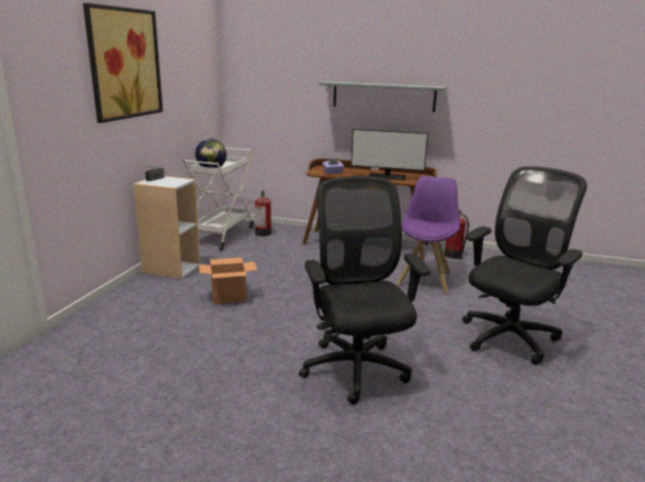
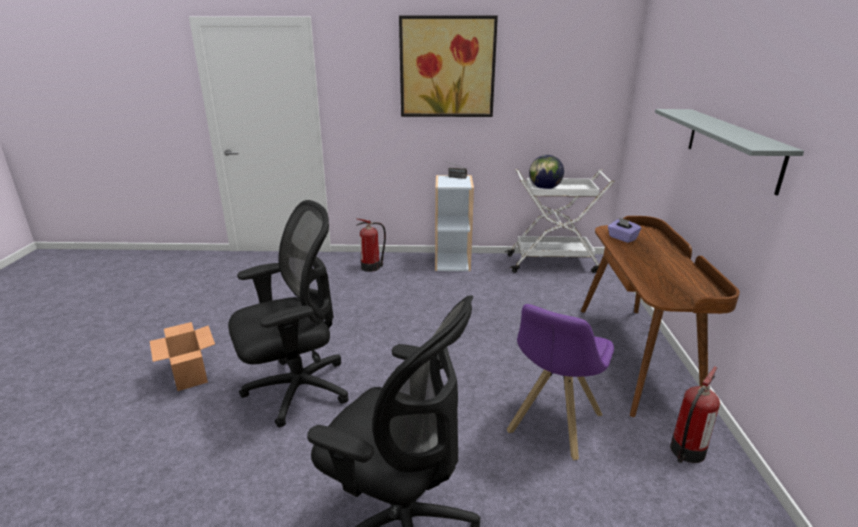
camera: 75 degrees right, 5 degrees up
(229, 297) = (412, 299): cardboard box -> cardboard box (190, 376)
(263, 233) = (586, 282): fire extinguisher -> fire extinguisher (372, 267)
(387, 177) = (656, 272): monitor -> none
(424, 279) = (553, 423): purple chair -> purple chair turned 120 degrees clockwise

